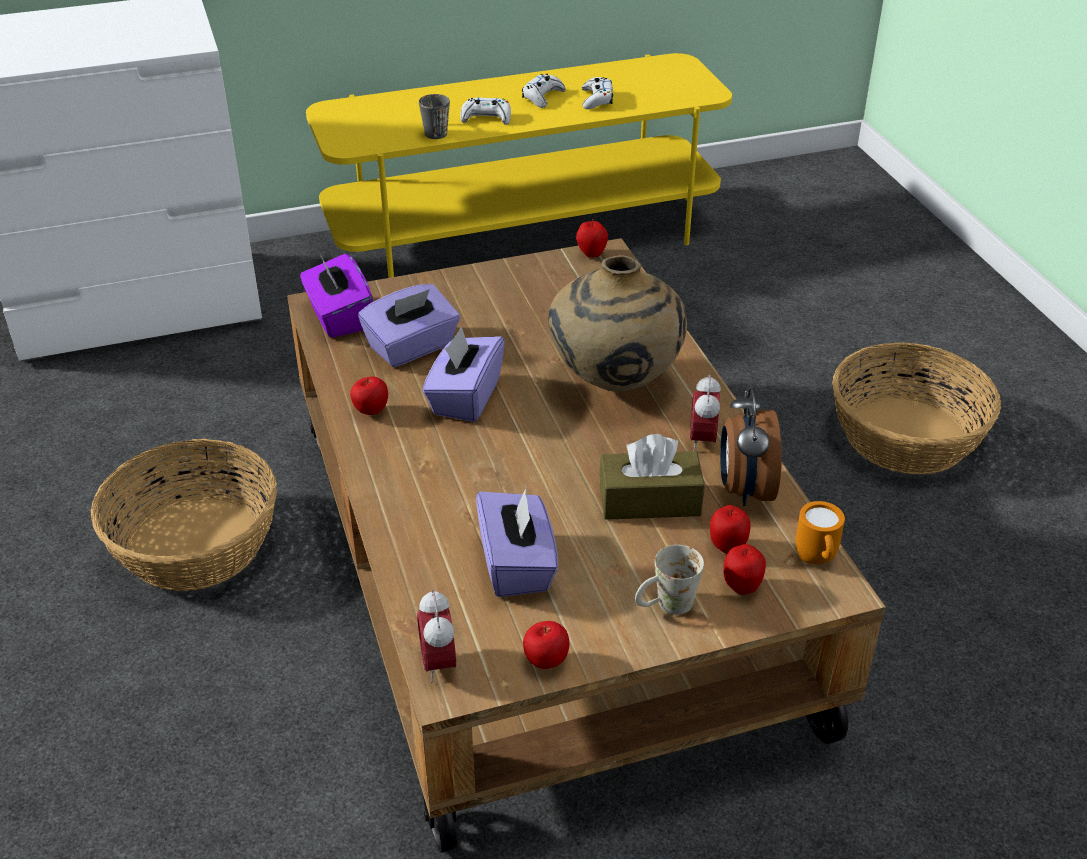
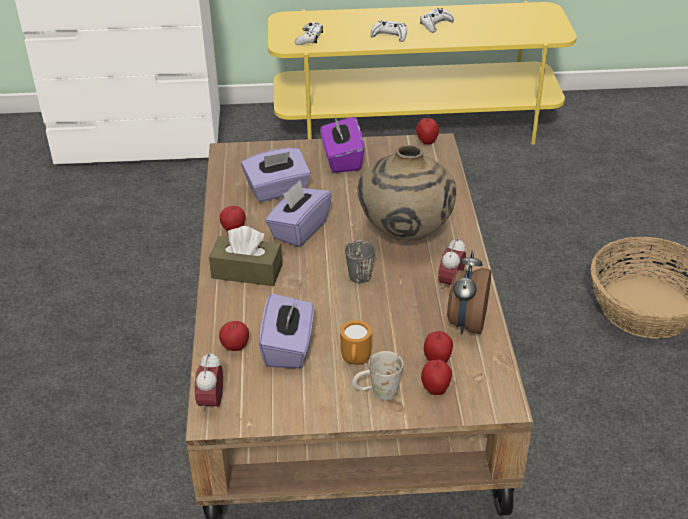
camera: 15 degrees right, 0 degrees up
(194, 543) = (123, 301): basket -> none
(338, 317) = (237, 163): purple tissue box -> purple tissue box (342, 159)
(433, 131) = (349, 41): grey mug -> grey mug (358, 272)
(546, 661) = (282, 415): apple -> apple (235, 347)
(597, 99) = (474, 30): white game controller -> white game controller (309, 38)
(649, 501) = (396, 320): brown tissue box -> brown tissue box (247, 271)
(816, 561) = (496, 381): orange mug -> orange mug (355, 362)

